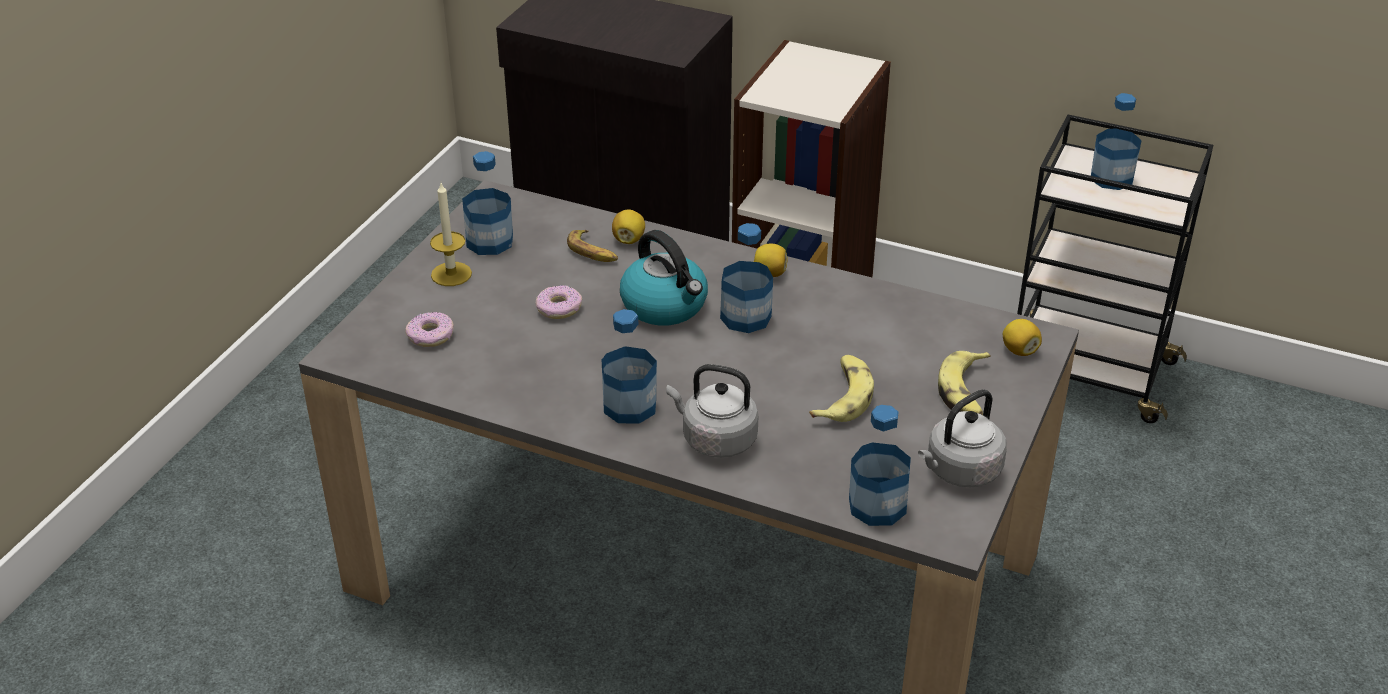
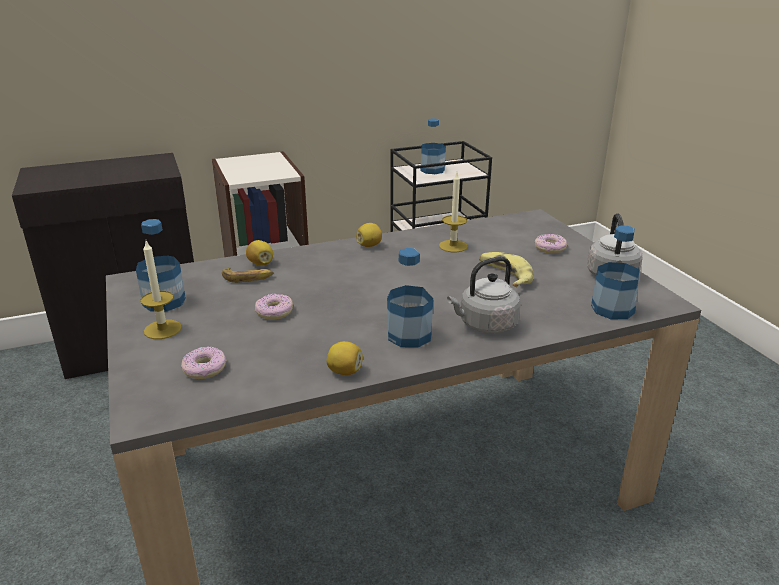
camera: 45 degrees left, 10 degrees down
(665, 306) = (339, 282): kettle -> none
(745, 317) = (392, 267): bottle -> none
(858, 325) = (453, 246): none -> candle
(966, 393) = (550, 248): banana -> donut
(1019, 350) = (536, 225): lemon -> lemon (345, 371)

